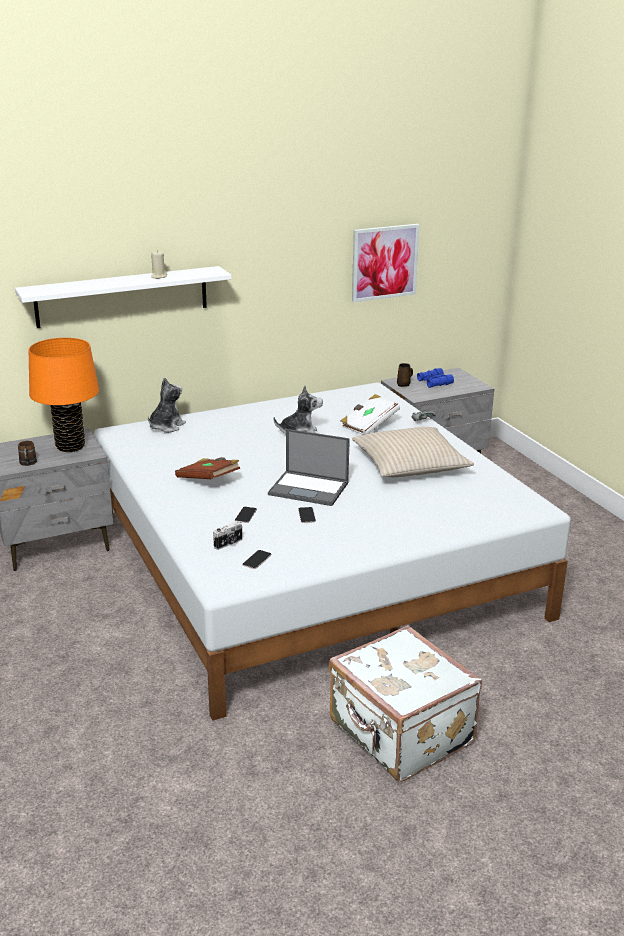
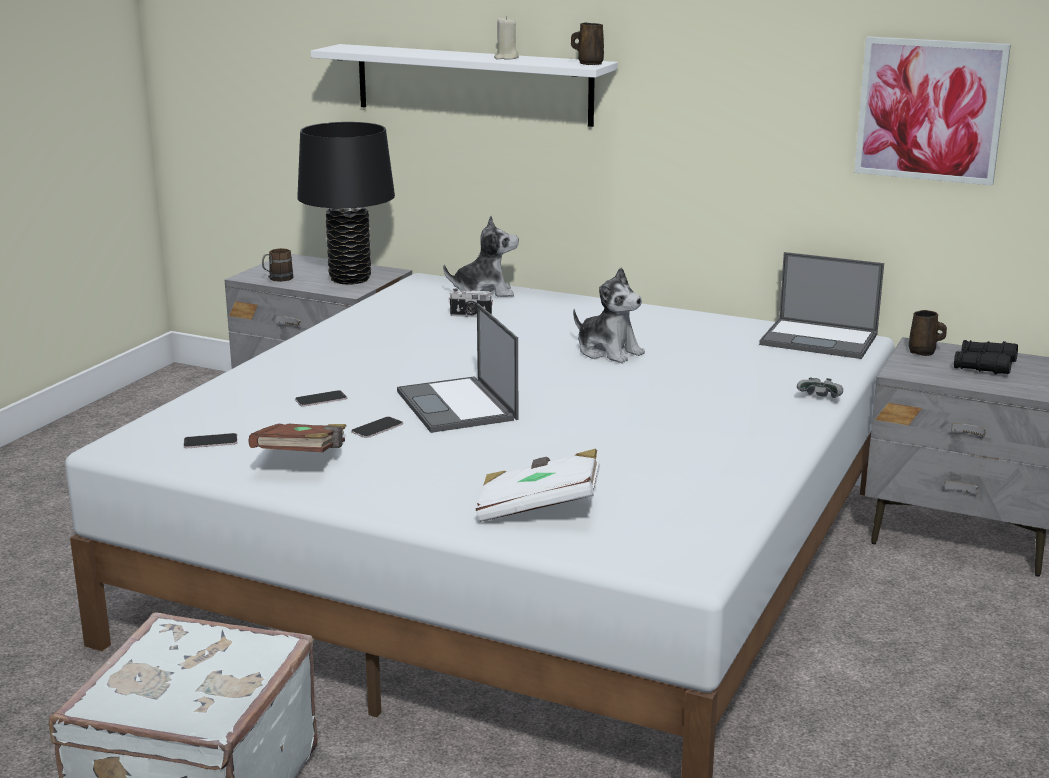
camera: 50 degrees right, 5 degrees down
(70, 447) = (350, 279): orange table lamp -> black table lamp
(208, 480) = (381, 354): brown book -> brown book (303, 459)
(214, 271) = (588, 63): none -> brown mug
(229, 544) = (231, 416): camera -> camera (470, 316)
(360, 393) = (820, 339): none -> laptop
(369, 425) = (728, 375): white book -> white book (538, 509)
(410, 464) = (654, 435): beige pillow -> none
(434, 382) = (984, 366): blue binoculars -> black binoculars

